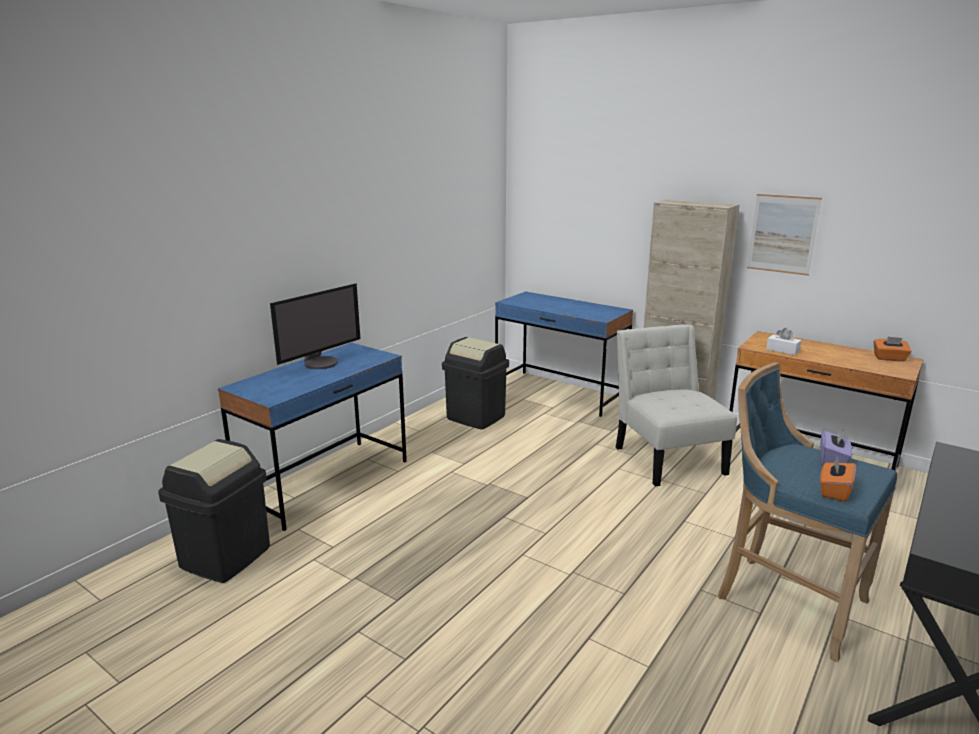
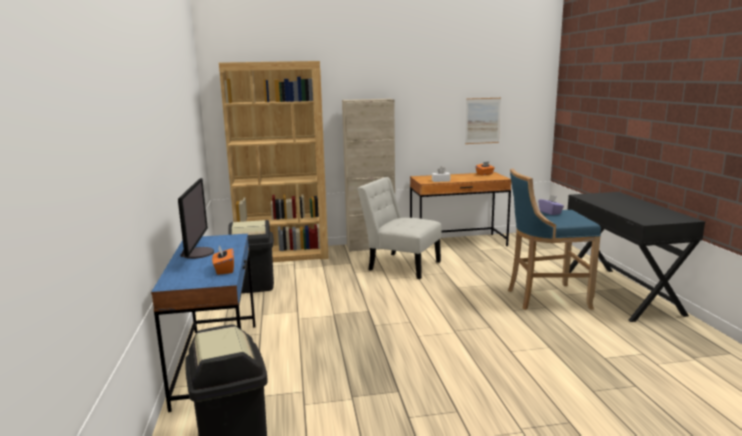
camera: 45 degrees left, 5 degrees down
(559, 393) = (283, 255): blue desk -> brown bookcase
(783, 234) = (415, 114): picture -> picture (482, 120)
(834, 491) = (575, 221): orange tissue box -> orange tissue box (224, 270)

